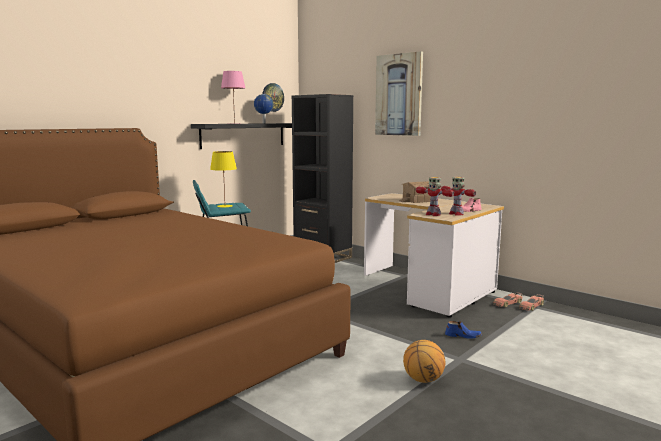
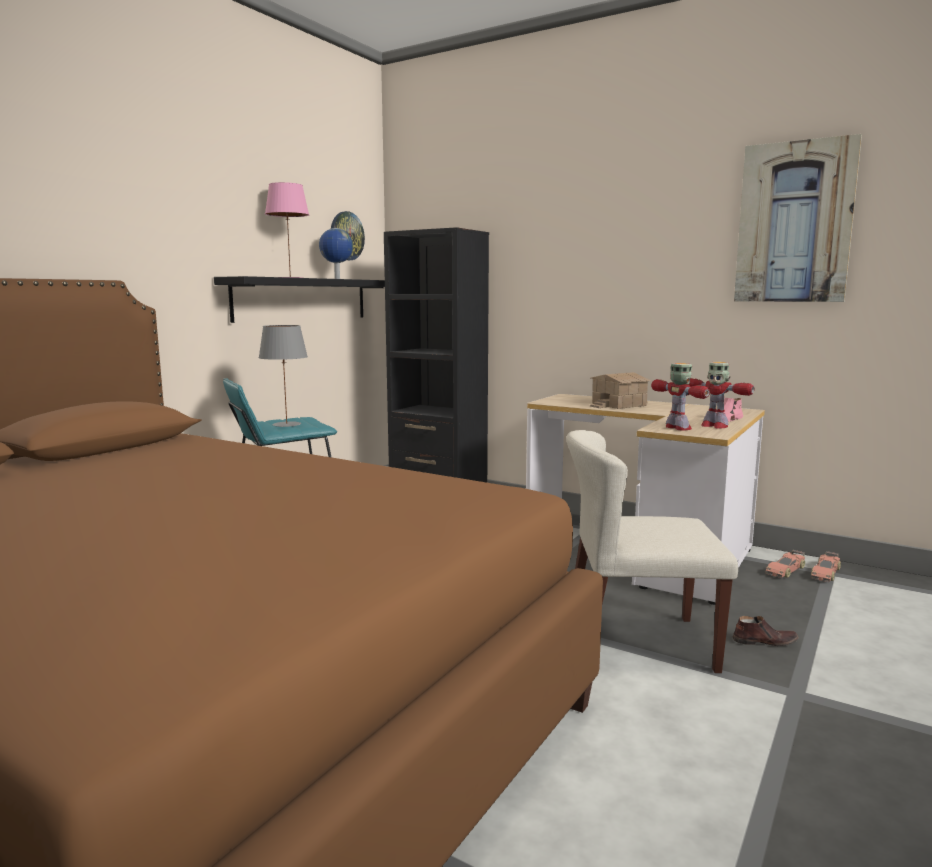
camera: 10 degrees left, 0 degrees up
(224, 206) = (286, 424): yellow table lamp -> grey table lamp
(390, 331) = (637, 643): none -> beige chair
(399, 95) = (572, 230): picture -> picture (794, 223)
(423, 380) = (766, 750): basketball -> none
(432, 214) = (678, 428): toy robot -> toy robot turned 150 degrees counterclockwise
(463, 336) = (764, 641): blue shoe -> brown shoe

